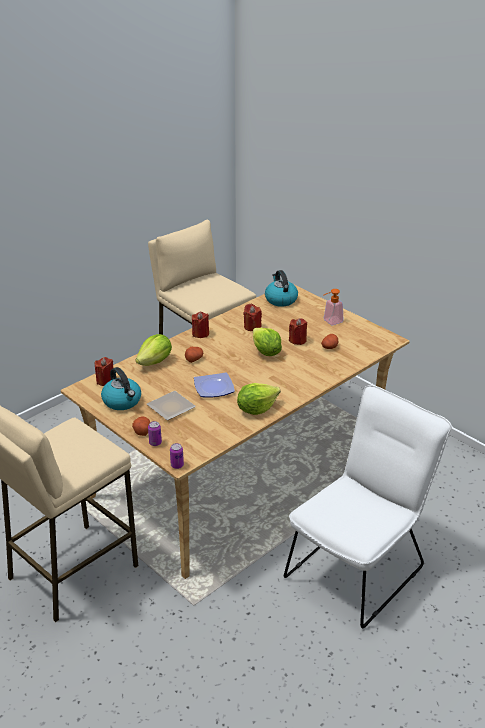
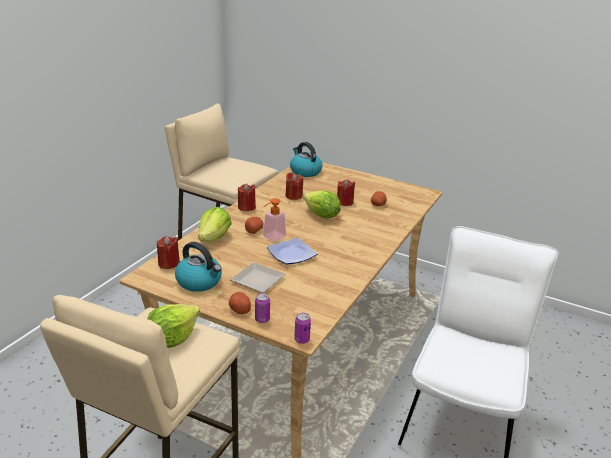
camera: 20 degrees left, 5 degrees down
(256, 409) = (348, 268): lettuce -> lettuce (171, 339)
(330, 322) = (363, 184): soap dispenser -> soap dispenser (271, 238)

